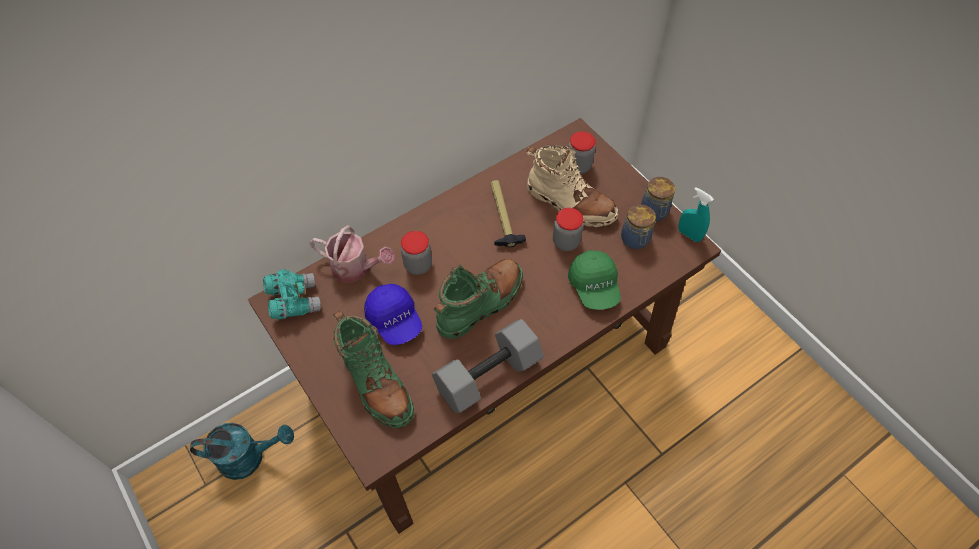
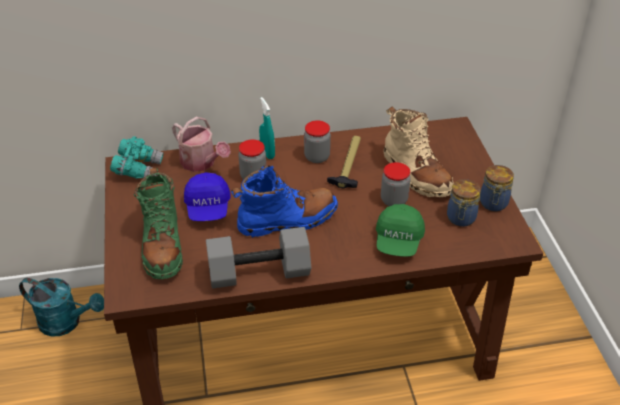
camera: 25 degrees right, 15 degrees down
(480, 304) = (288, 220): green boot -> blue boot
(578, 166) = (442, 150): jar -> jar (317, 157)
(689, 235) = (517, 231): turquoise spray bottle -> turquoise spray bottle (267, 153)

